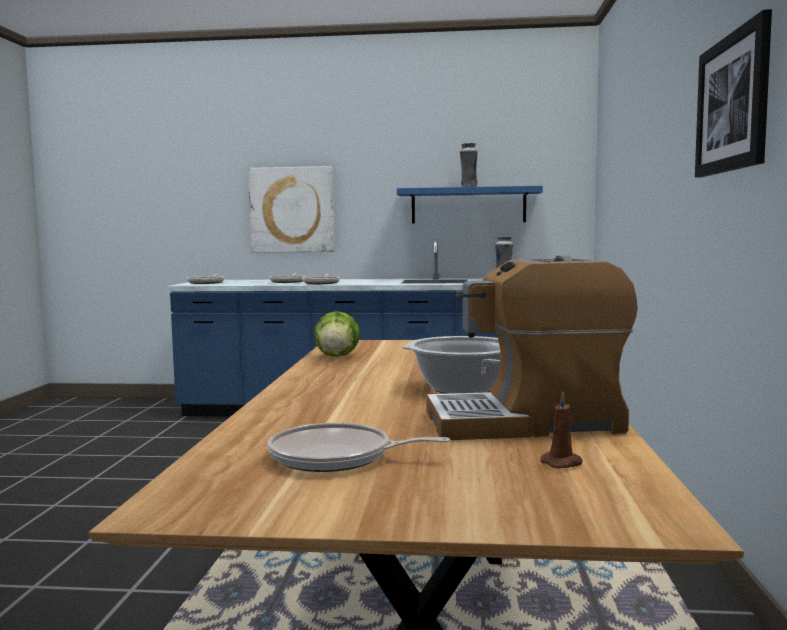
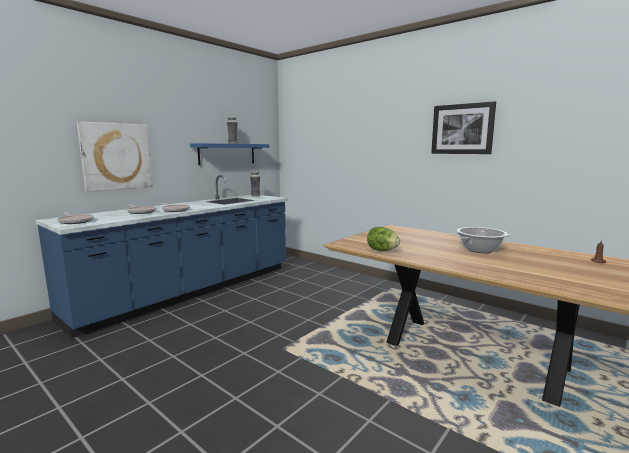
camera: 55 degrees left, 5 degrees up
(336, 457) = (588, 280): frying pan -> none
(526, 422) = (542, 254): coffee machine -> none

